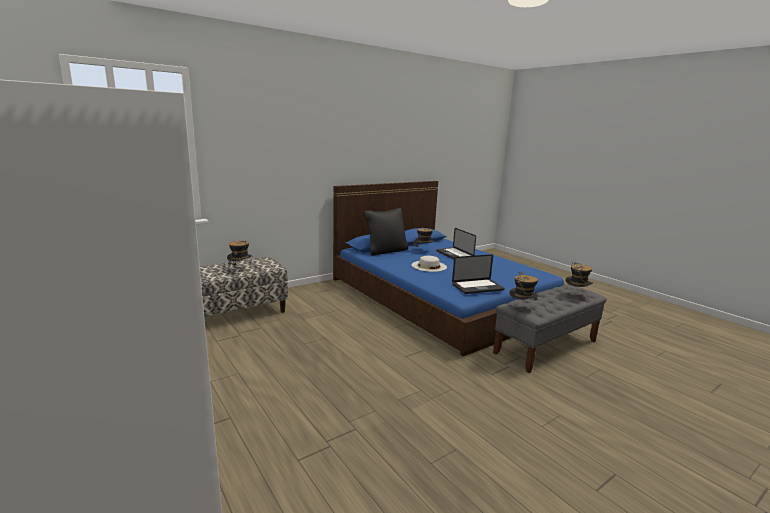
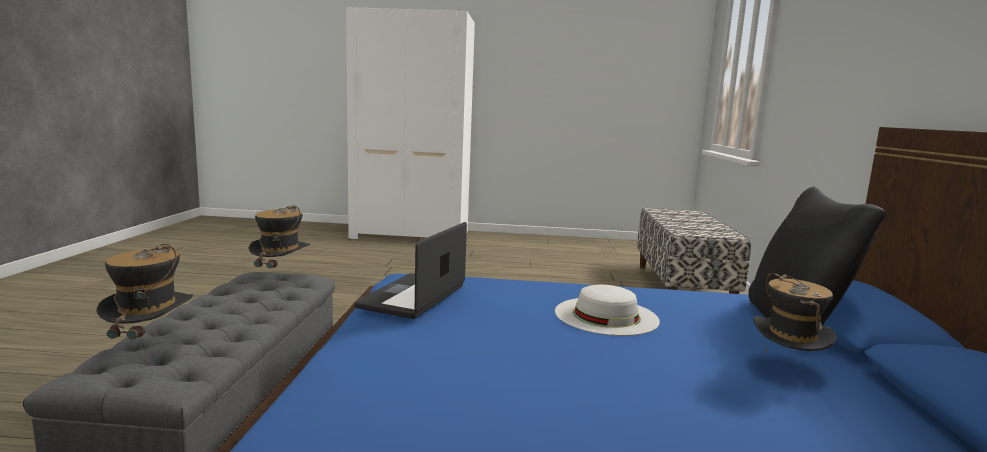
camera: 130 degrees right, 5 degrees down
(240, 269) = (686, 223): hat -> none
(454, 254) = (706, 399): laptop -> none

